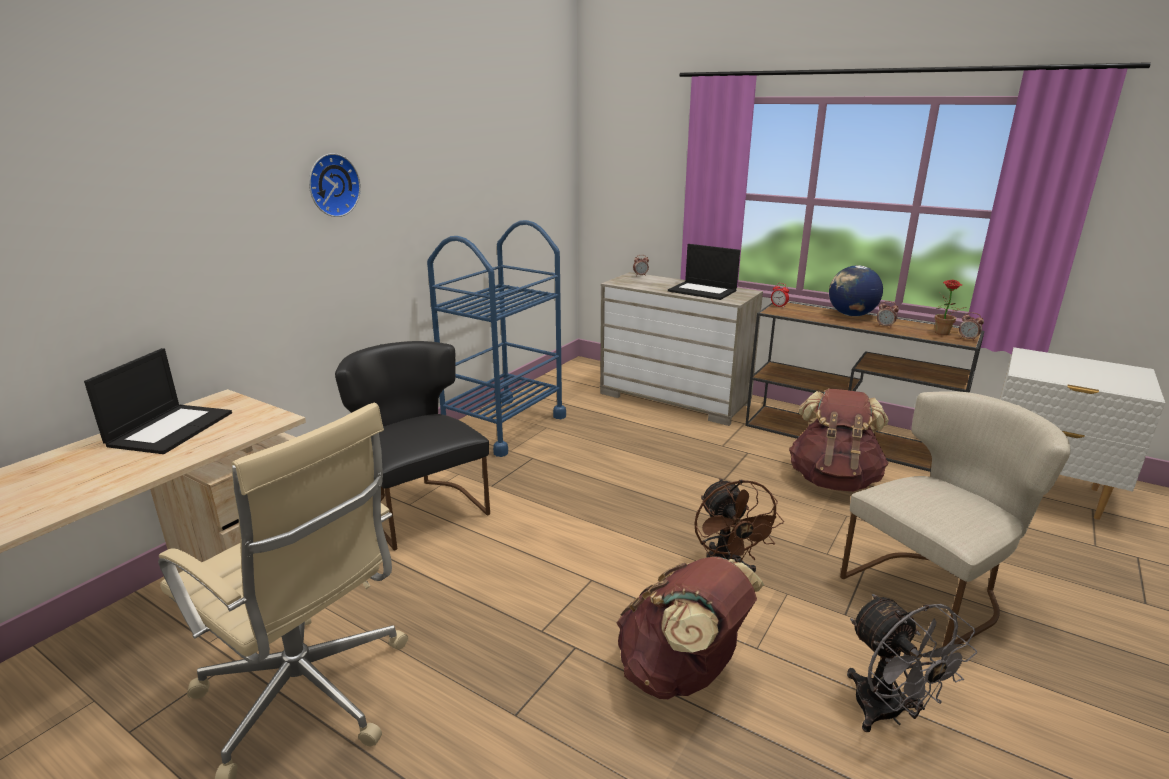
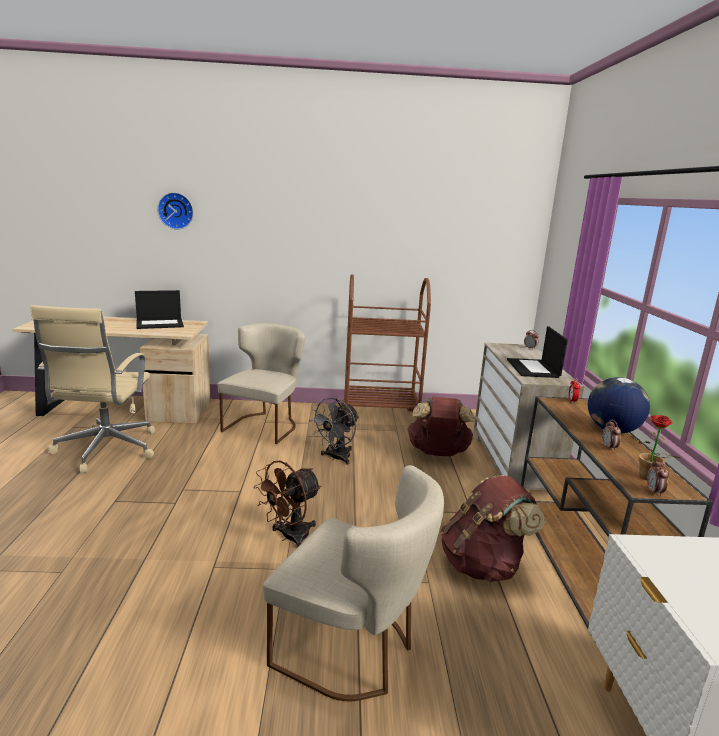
camera: 55 degrees right, 5 degrees down
(332, 185) = (292, 231): wall clock -> wall clock (176, 211)
(420, 507) = (265, 425): black chair -> beige chair
(503, 426) = (379, 418): blue cart -> brown cart
(681, 673) = (172, 543): brown backpack -> brown backpack (438, 453)
(888, 714) = (175, 640): grey fan -> grey fan (336, 458)

